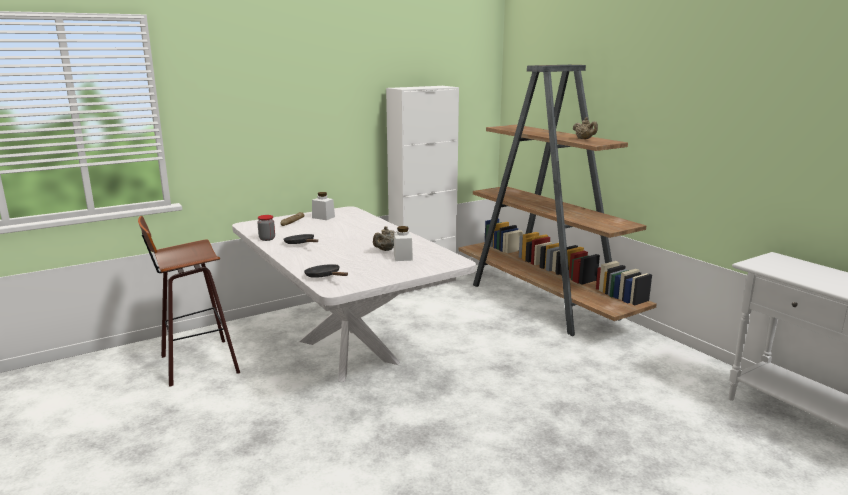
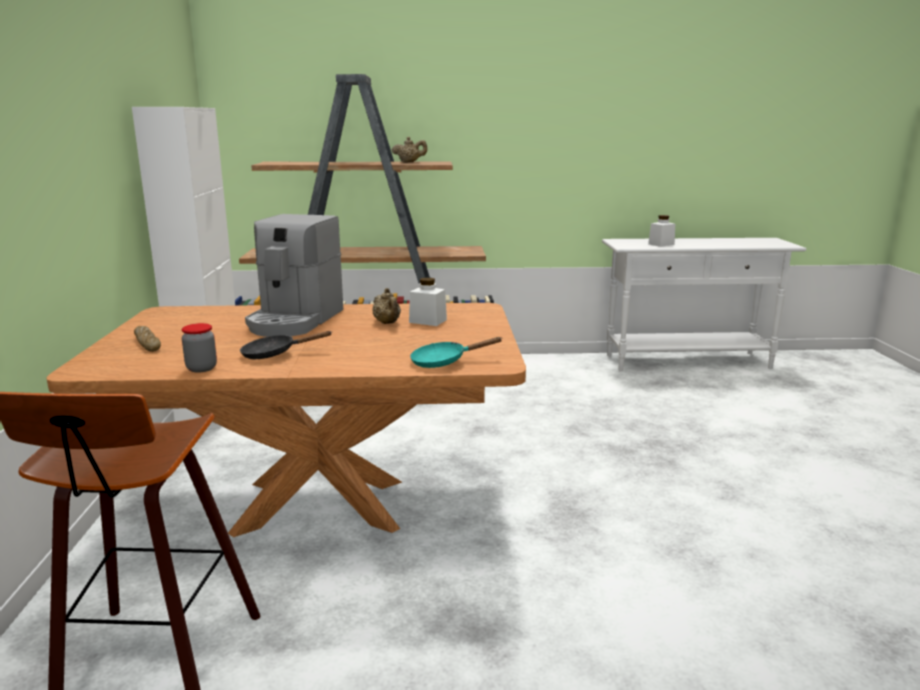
camera: 60 degrees left, 0 degrees up
(323, 217) = (168, 326): white jar -> white jar (661, 244)
(325, 277) = (444, 362): black frying pan -> turquoise frying pan
(347, 352) = (322, 506): white dining table -> brown dining table
(363, 233) = (295, 321): none -> coffee machine

